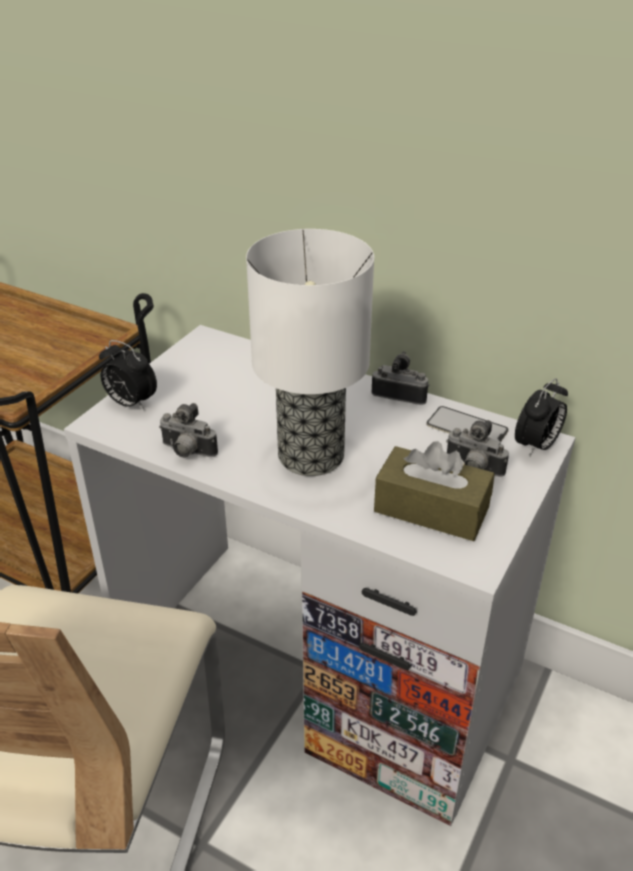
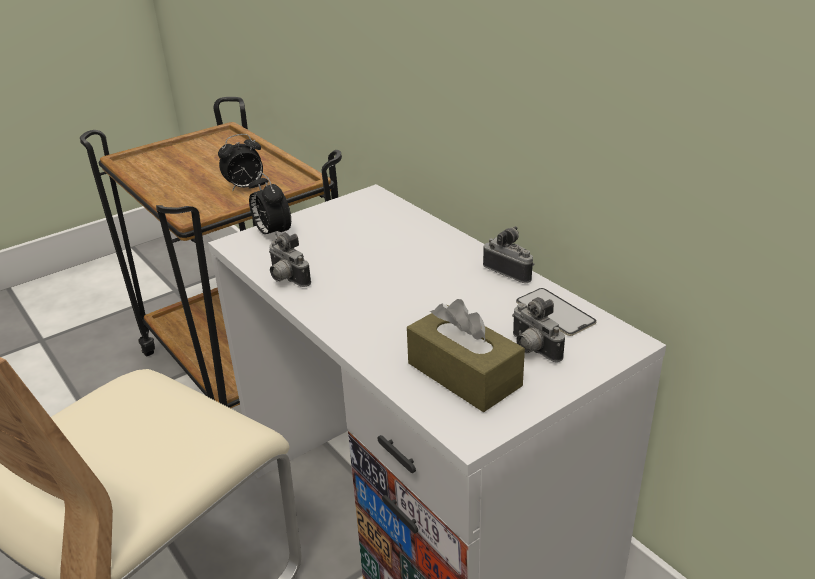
camera: 25 degrees right, 5 degrees down
(309, 455) = (387, 303): table lamp -> none
(536, 446) = (615, 344): alarm clock -> alarm clock (245, 187)

